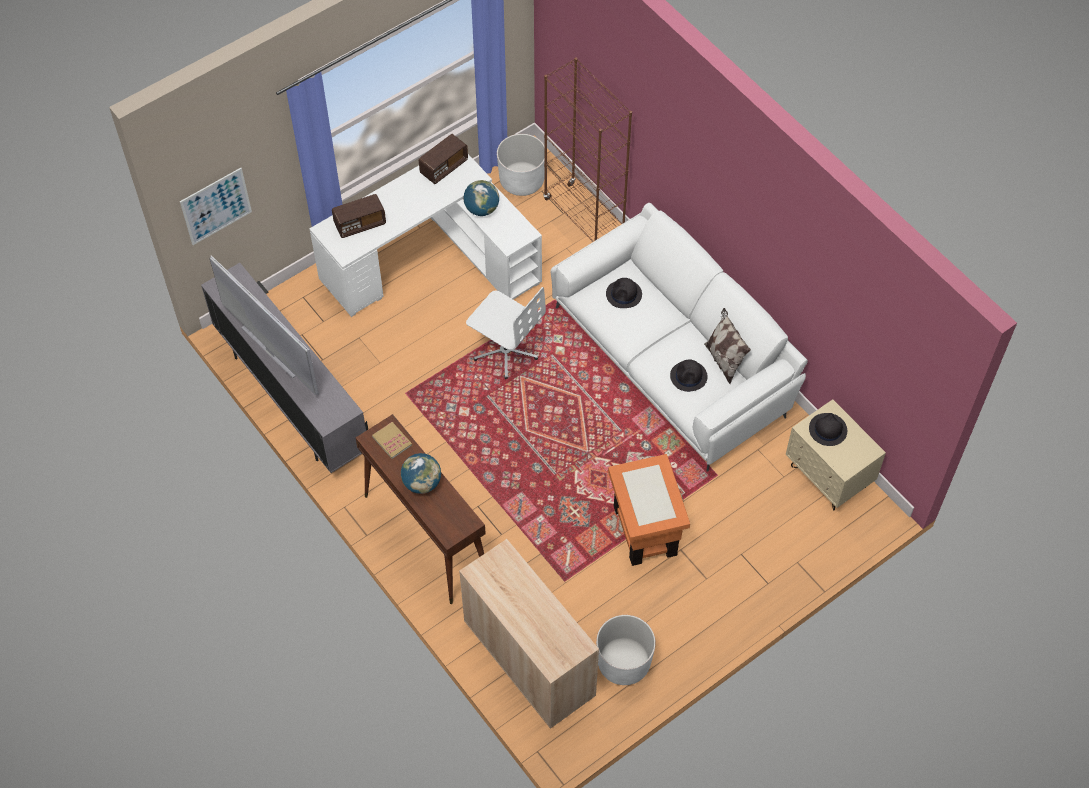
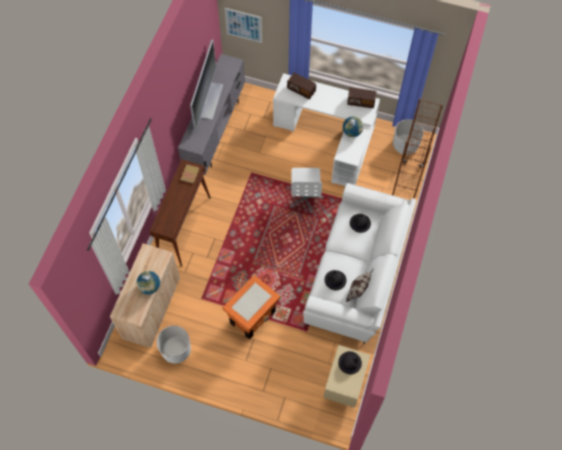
camera: 55 degrees right, 5 degrees up
(422, 483) = (177, 199): globe -> globe (150, 287)

